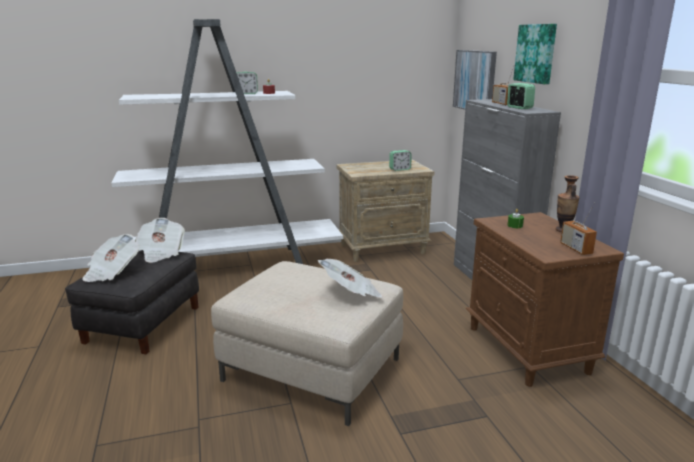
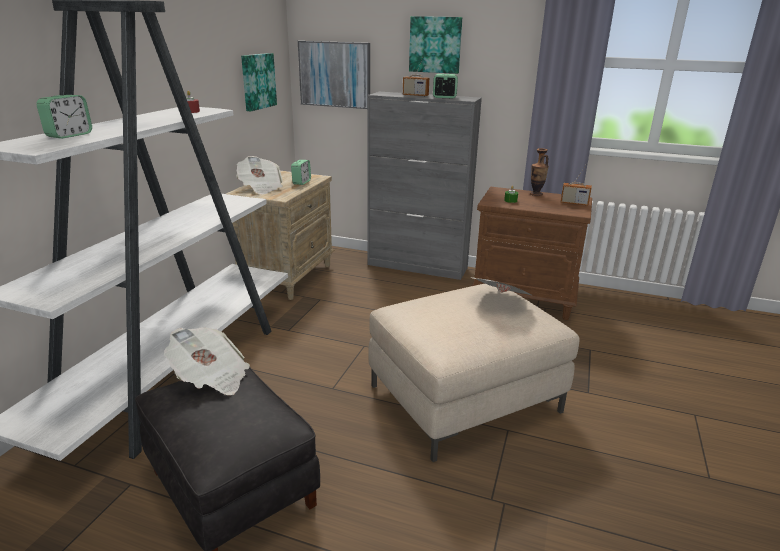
camera: 55 degrees left, 5 degrees up
(112, 272) = (224, 432): newspaper -> newspaper (260, 187)
(246, 93) = (168, 116): alarm clock -> alarm clock (69, 135)
(400, 82) = (257, 81): none -> picture

